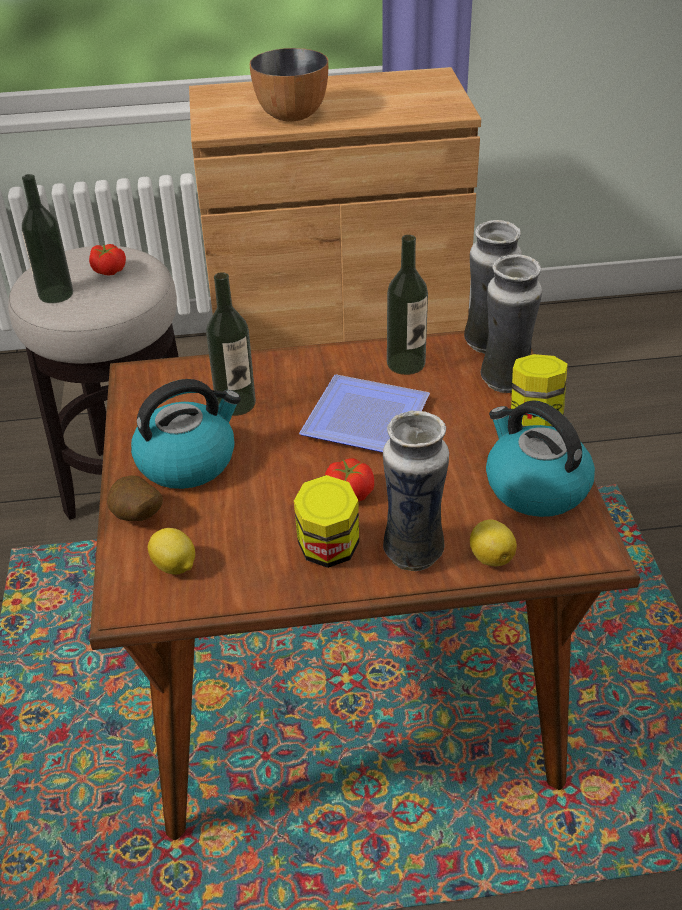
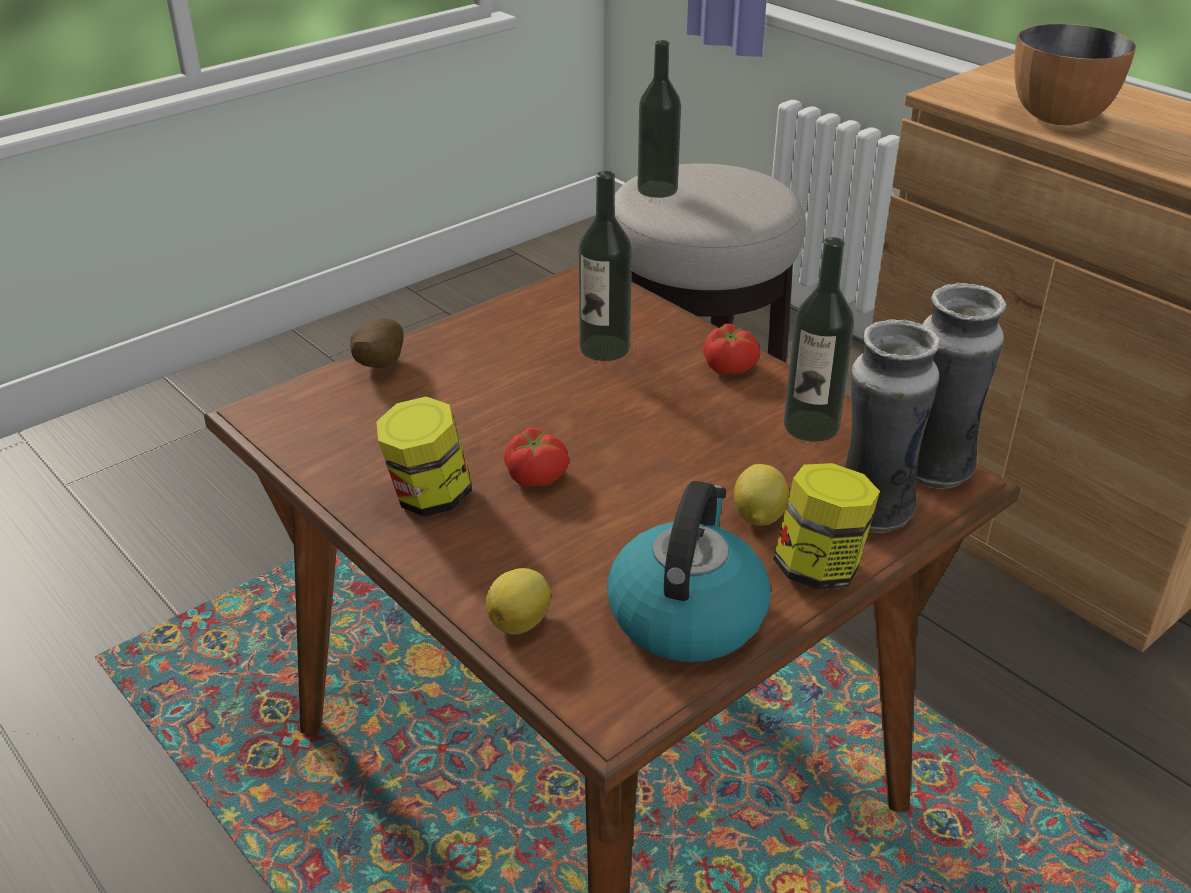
camera: 55 degrees right, 5 degrees down
(109, 270) = (731, 196): tomato -> tomato (730, 366)
(175, 567) = (327, 415): lemon -> lemon (758, 517)
(188, 461) = (486, 359): kettle -> none
(368, 422) = (670, 441): plate -> none
(413, 552) = (477, 558): vase -> none

